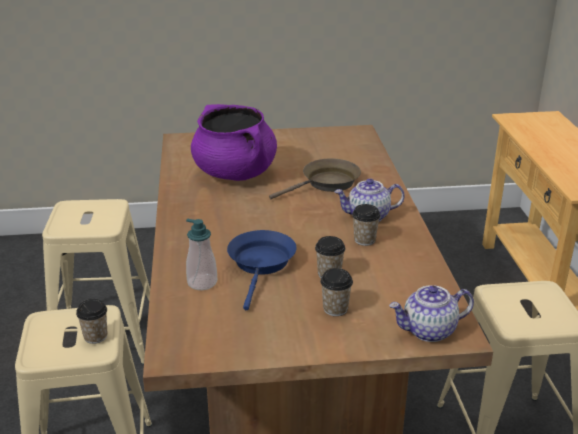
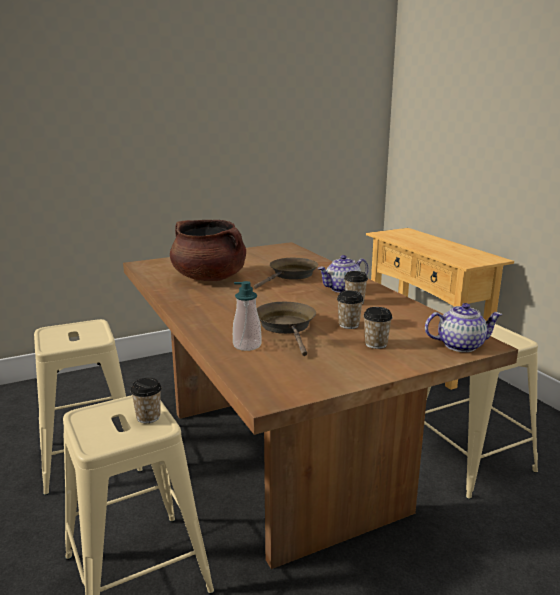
camera: 20 degrees left, 10 degrees down
(235, 173) = (210, 278): purple cooking pot -> brown cooking pot
(261, 264) = (287, 327): blue frying pan -> brown frying pan
(429, 331) = (460, 345): teapot -> teapot turned 150 degrees counterclockwise

